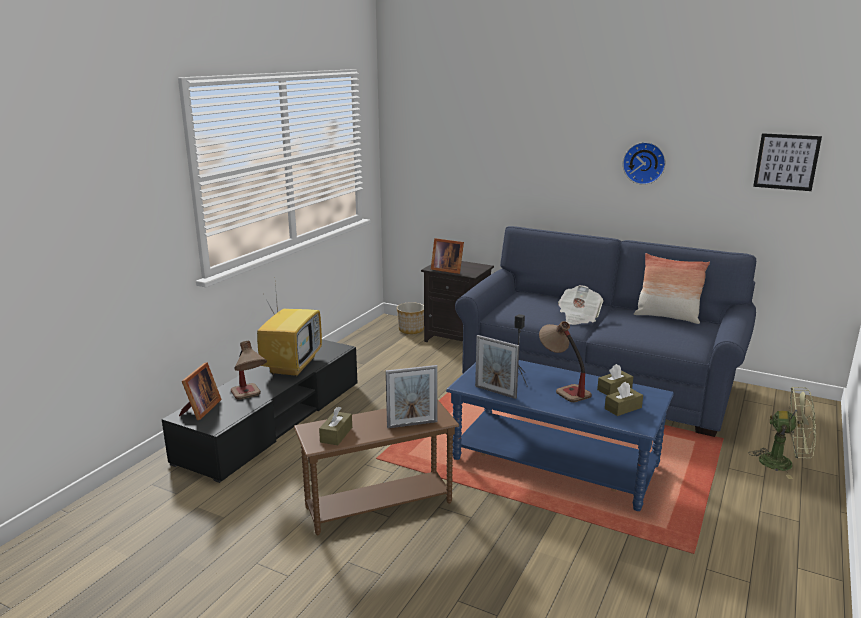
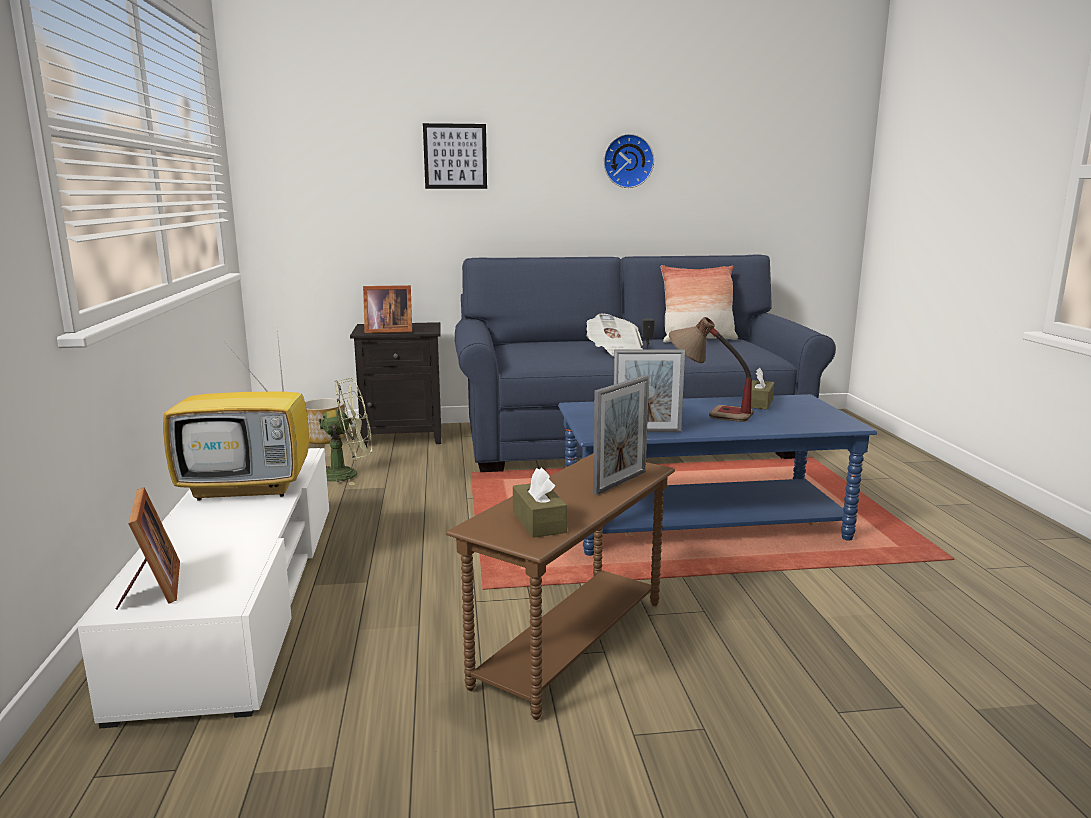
camera: 35 degrees left, 5 degrees down
(250, 399) = (237, 546): table lamp -> none
(273, 421) = (242, 595): black tv stand -> white tv stand
(292, 365) = (249, 488): television -> television turned 105 degrees clockwise
(623, 408) = (800, 415): brown tissue box -> none
(783, 463) = (887, 463): green fan -> green fan (348, 474)
(786, 162) = (777, 149): picture -> picture (455, 156)

